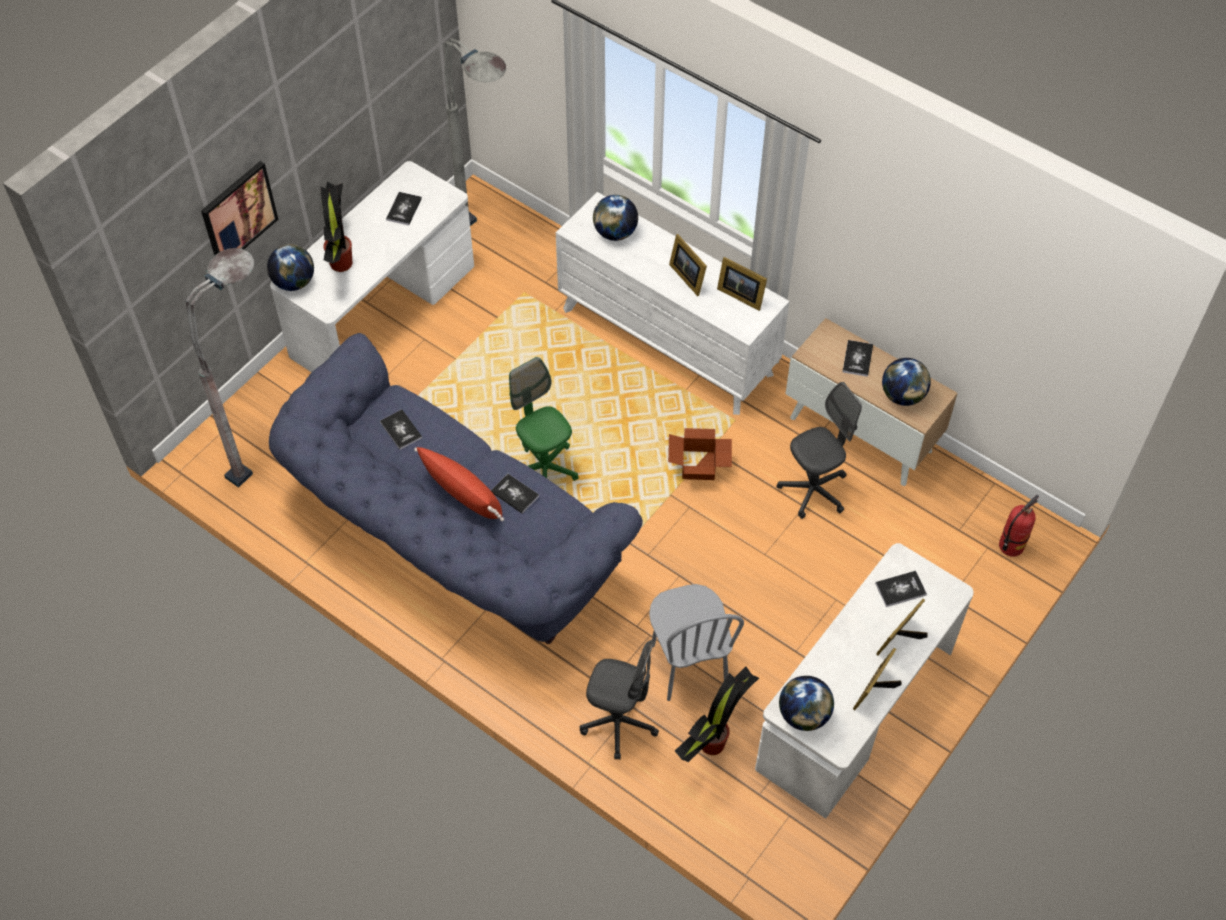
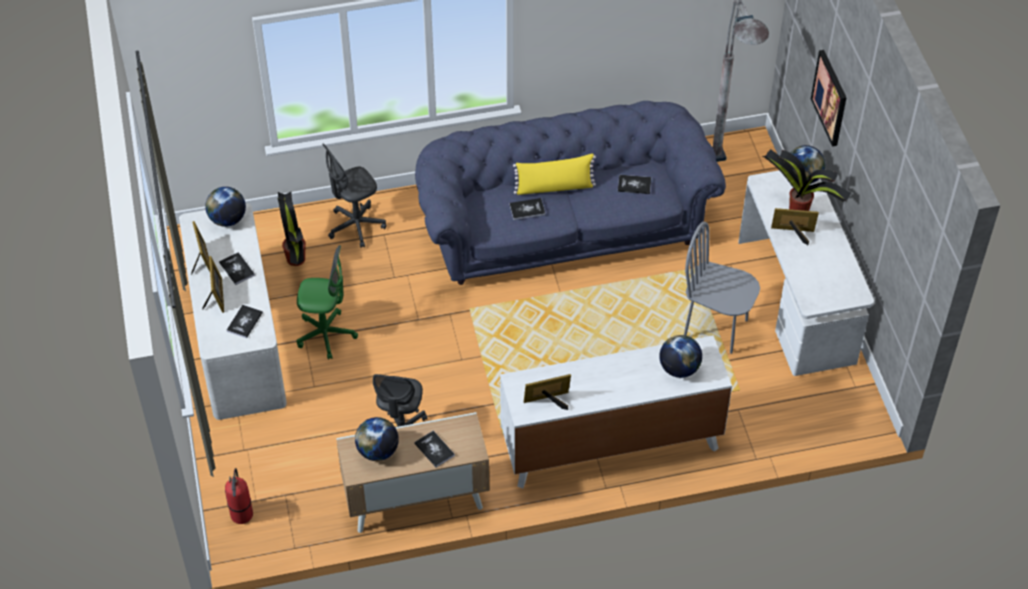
camera: 130 degrees right, 5 degrees down
(404, 209) = (822, 271): book -> book (237, 269)
(462, 494) = (554, 187): red pillow -> yellow pillow
(489, 241) = (812, 401): grey floor lamp -> none
(544, 469) = (570, 303): green office chair -> green office chair (326, 335)
(688, 276) = (596, 383): picture frame -> picture frame (794, 233)
(688, 665) = (354, 281): grey chair -> grey chair (715, 328)
(699, 466) = (486, 387): cardboard box -> none

